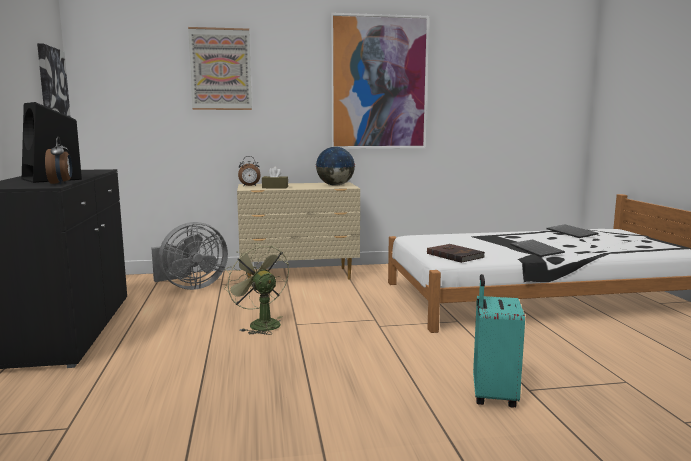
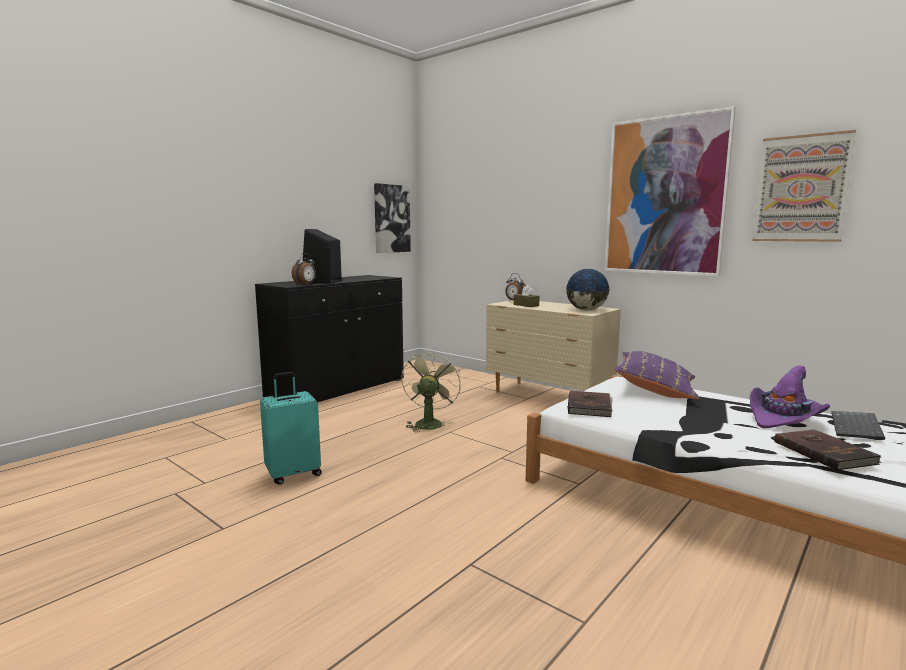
camera: 50 degrees right, 0 degrees up
(190, 287) = (455, 382): grey fan -> none
(220, 69) = (513, 191): picture -> picture (801, 189)
(449, 238) = (655, 390): none -> purple pillow
(492, 395) = (431, 548): turquoise suitcase -> turquoise suitcase (293, 474)
(537, 250) = (703, 429): keyboard -> none
(543, 236) = (784, 419): none -> purple hat
(600, 245) = (824, 452): none -> brown book

